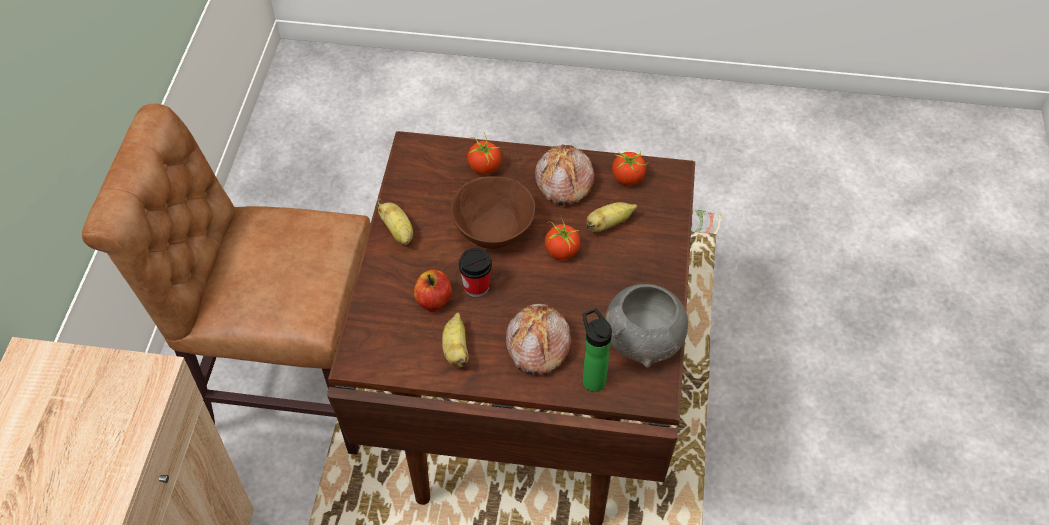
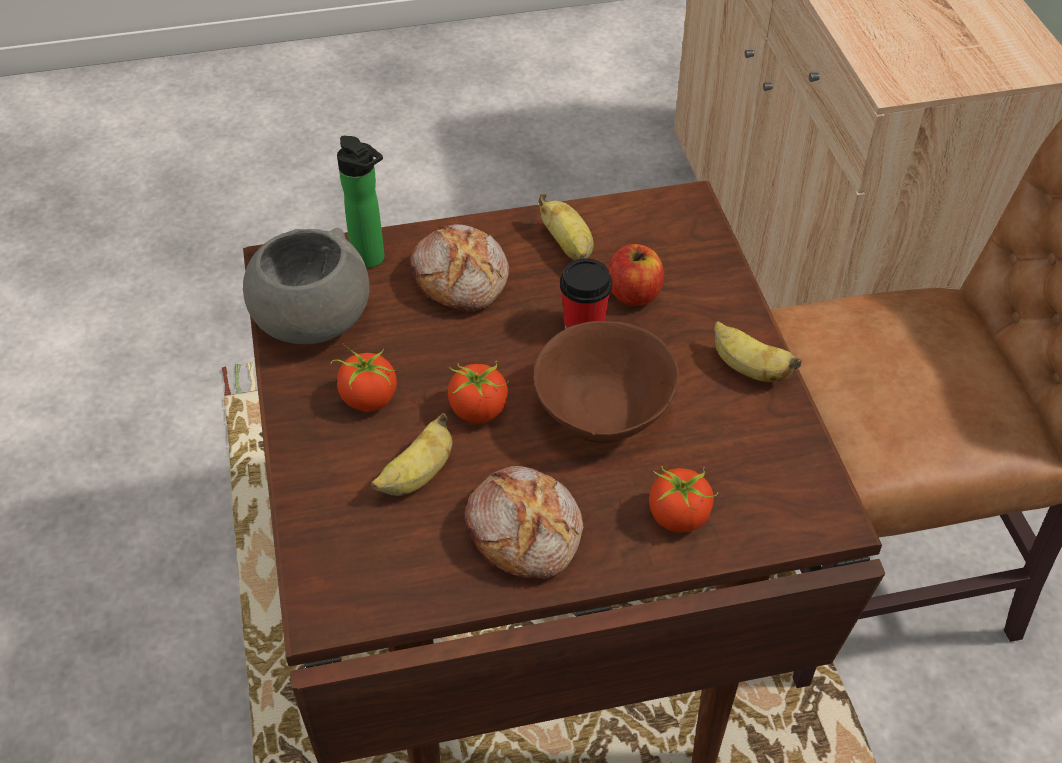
camera: 160 degrees right, 5 degrees down
(628, 178) = (408, 574): tomato -> tomato (368, 399)

